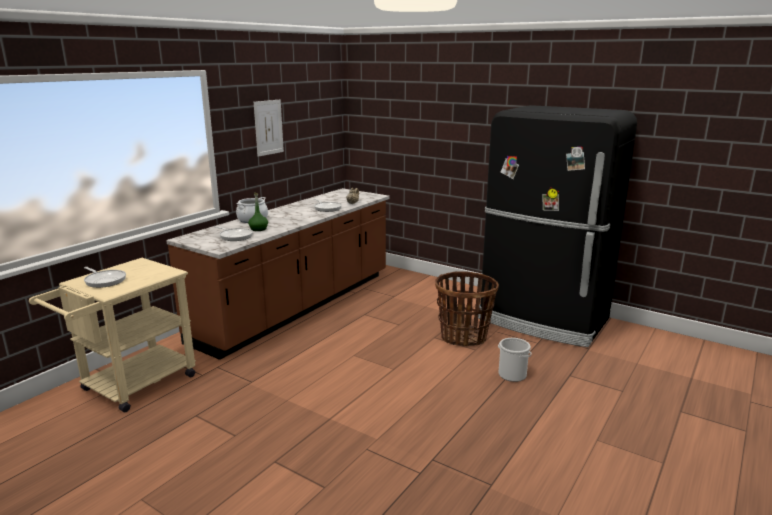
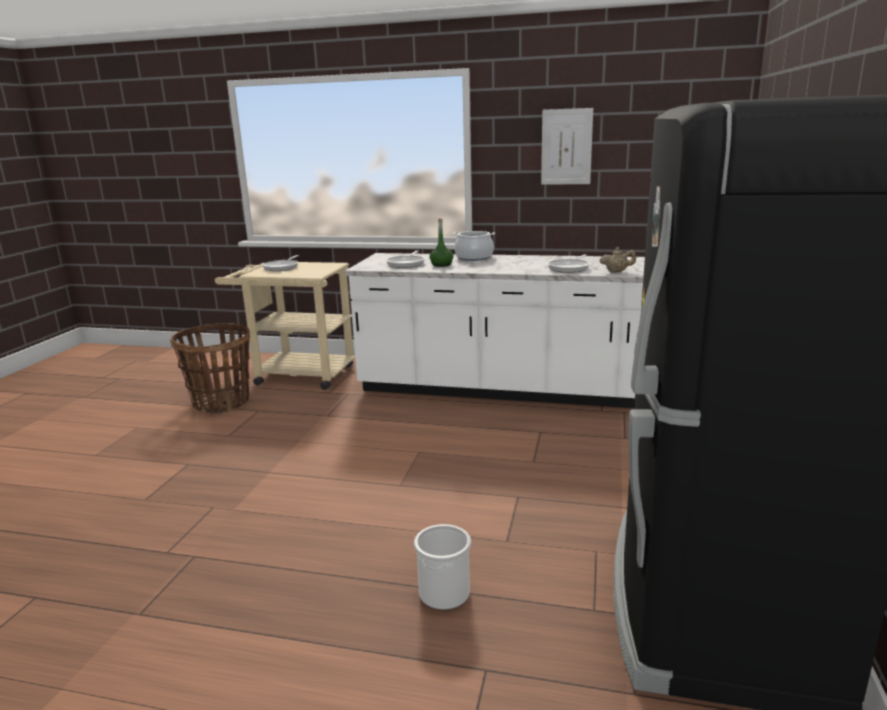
camera: 70 degrees right, 0 degrees up
(298, 306) = (517, 390): brown counter -> white counter
(463, 337) = (543, 522): basket -> basket (221, 402)

